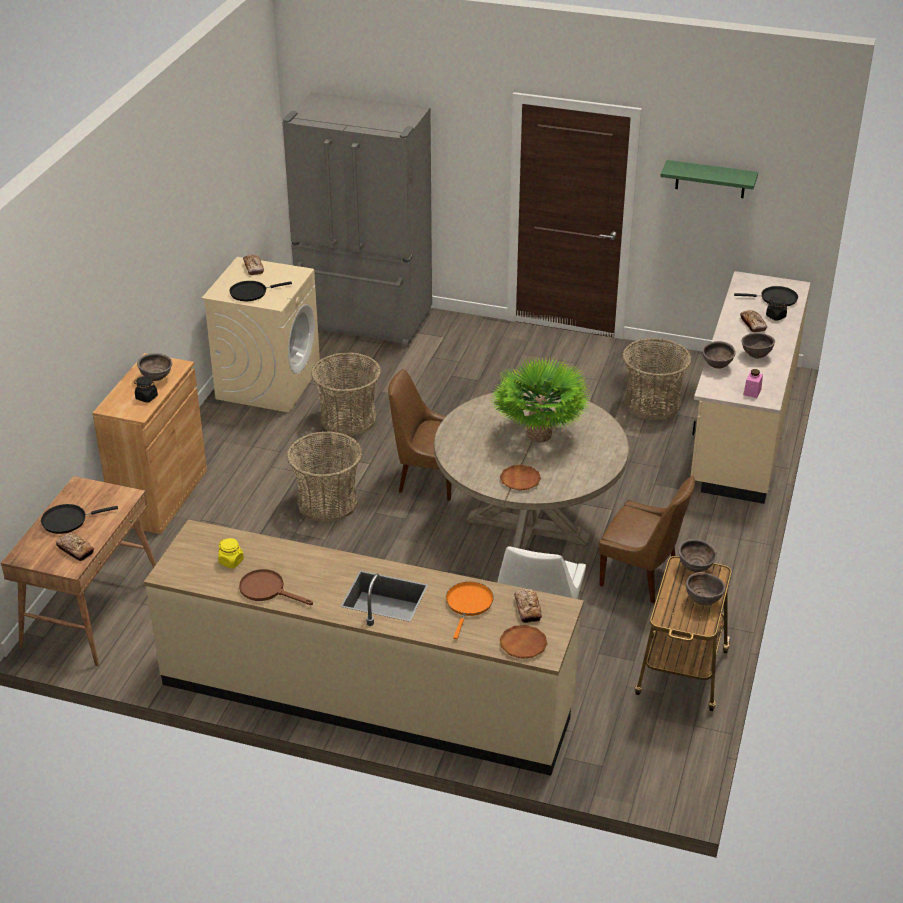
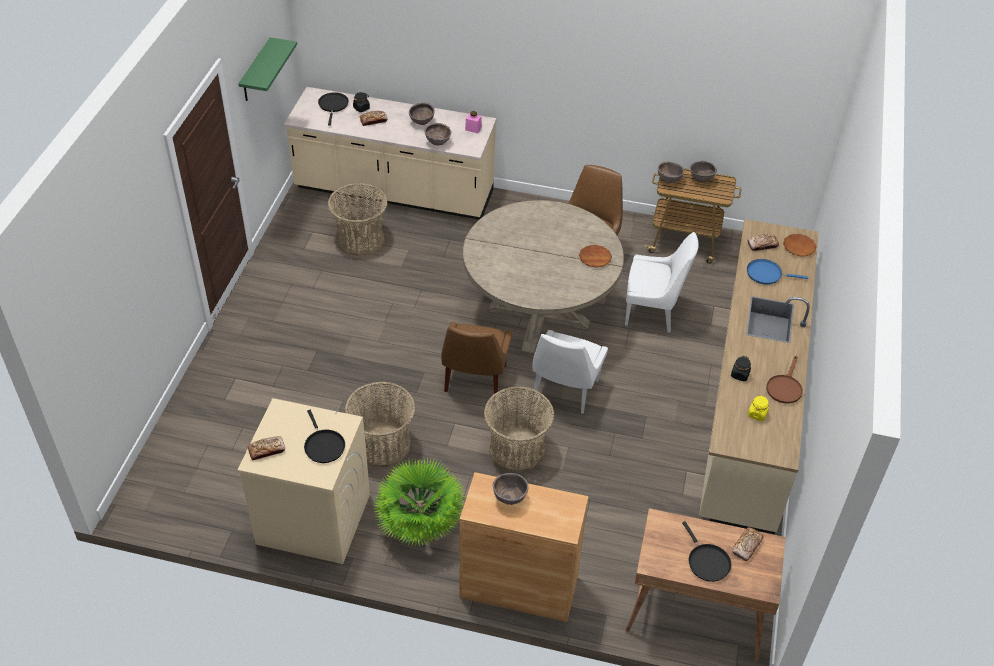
camera: 95 degrees left, 10 degrees up
(146, 397) = (545, 501): black jar -> black jar (740, 375)
(364, 321) = (194, 445): grey fridge -> none
(406, 541) = (564, 391): none -> white chair
(468, 604) = (766, 274): orange frying pan -> blue frying pan
(539, 435) = (531, 247): potted plant -> potted plant (420, 527)

